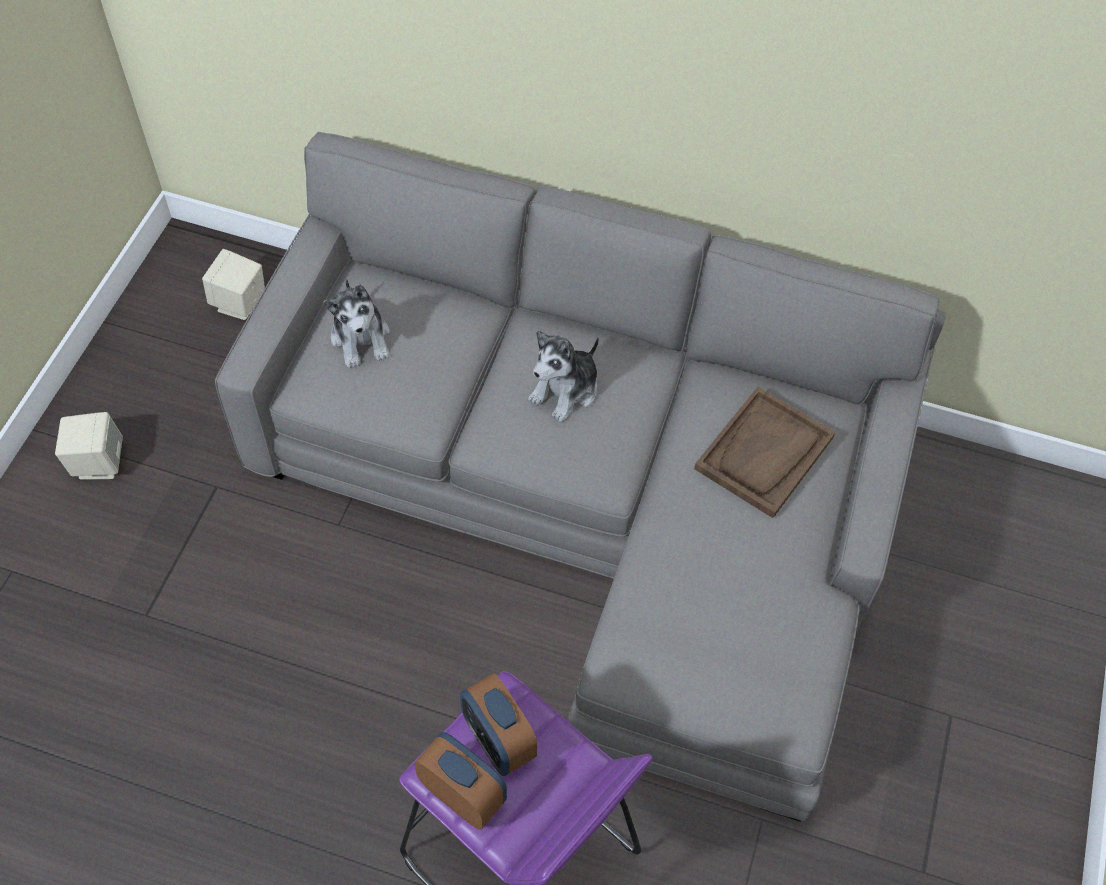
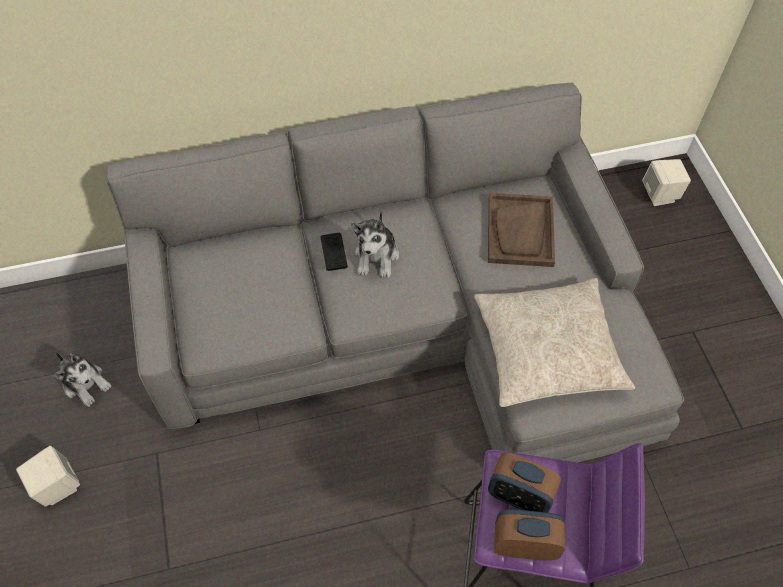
camera: 30 degrees left, 0 degrees up
(240, 303) = (85, 322): beige speaker -> beige speaker (660, 195)
(361, 338) = (218, 293): plush toy -> plush toy (85, 383)
(520, 359) = (334, 252): none -> black game controller
(688, 611) = (547, 350): none -> beige pillow

